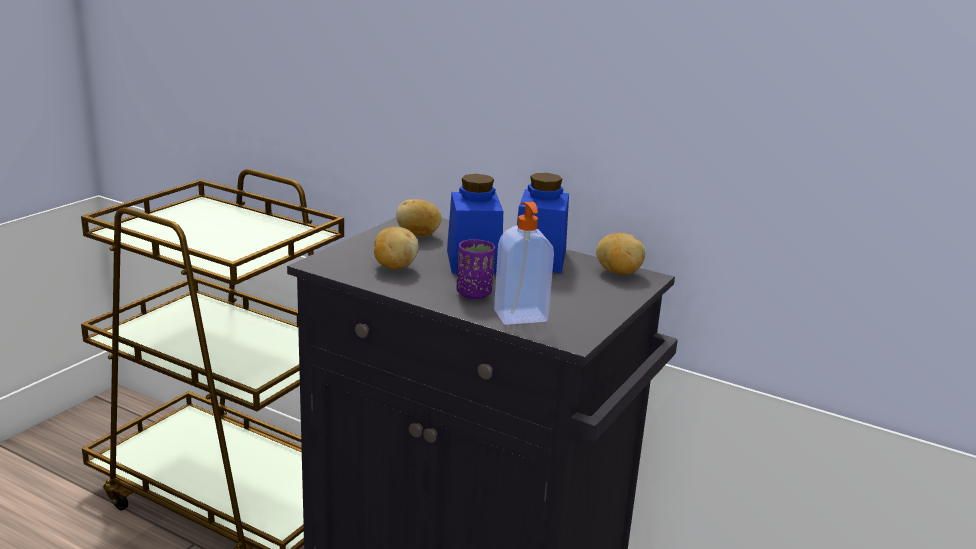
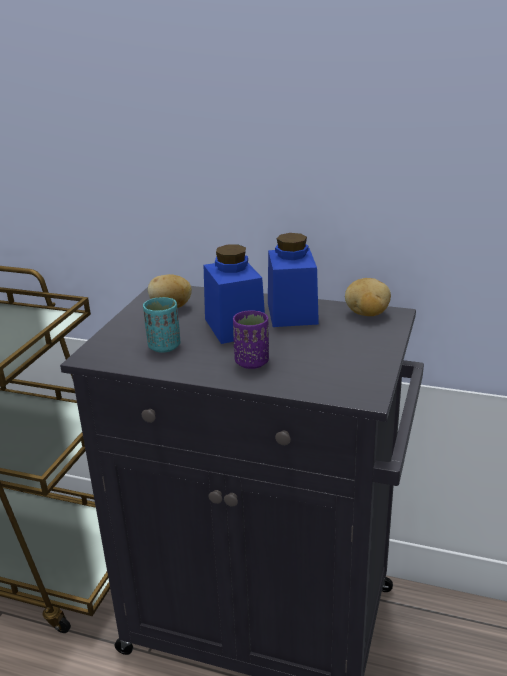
camera: 10 degrees left, 5 degrees up
(394, 267) = (164, 346): potato -> turquoise cup
(521, 317) = (307, 380): soap dispenser -> none

